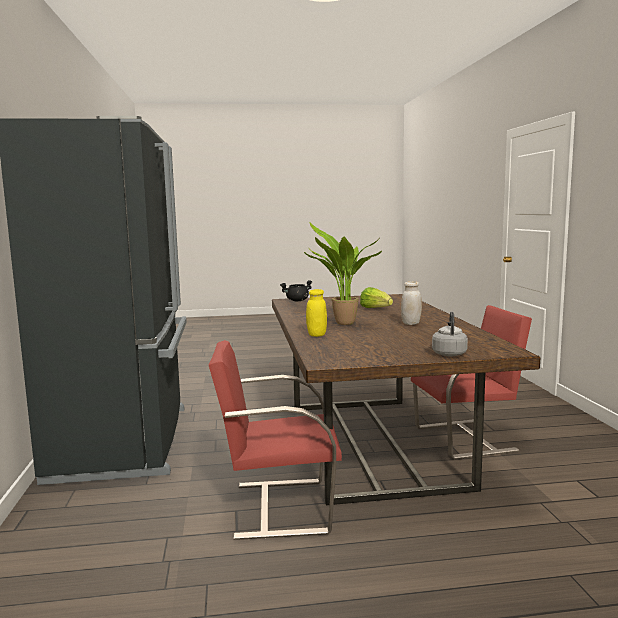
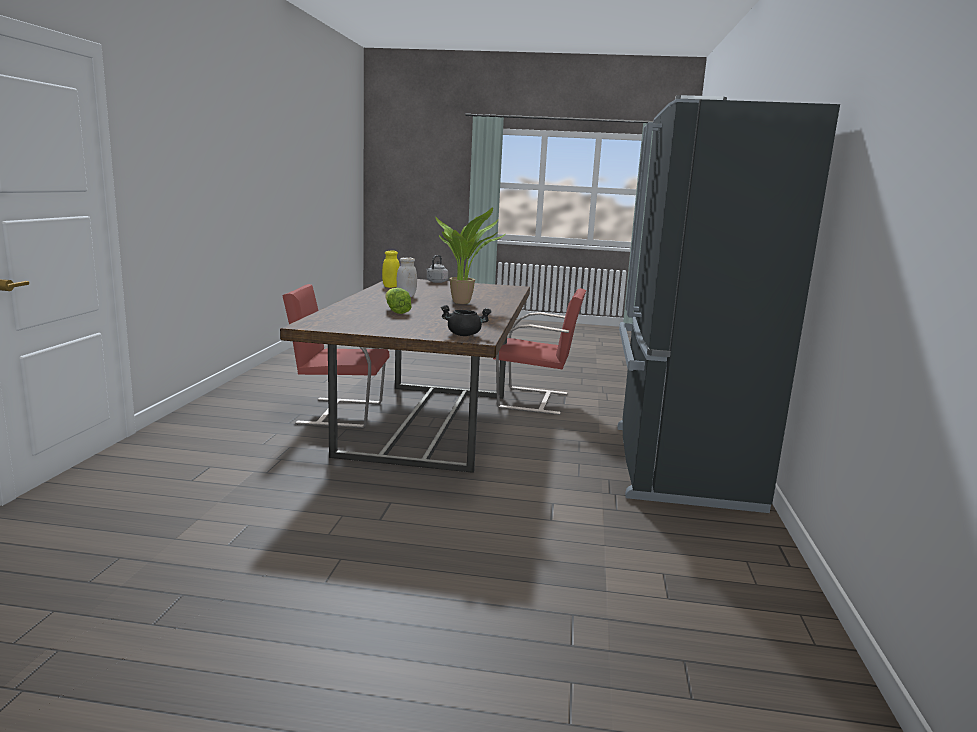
camera: 165 degrees left, 5 degrees up
(316, 335) = (500, 298): yellow jar -> yellow jar (391, 287)

